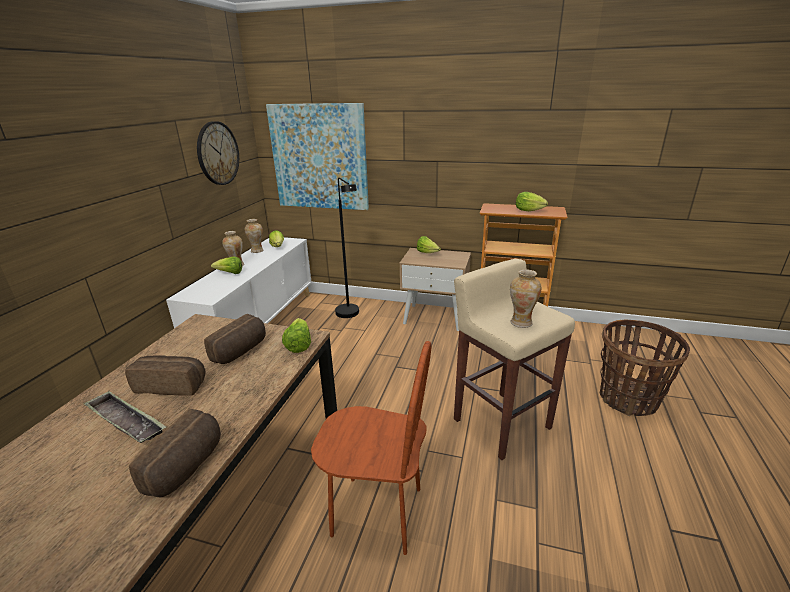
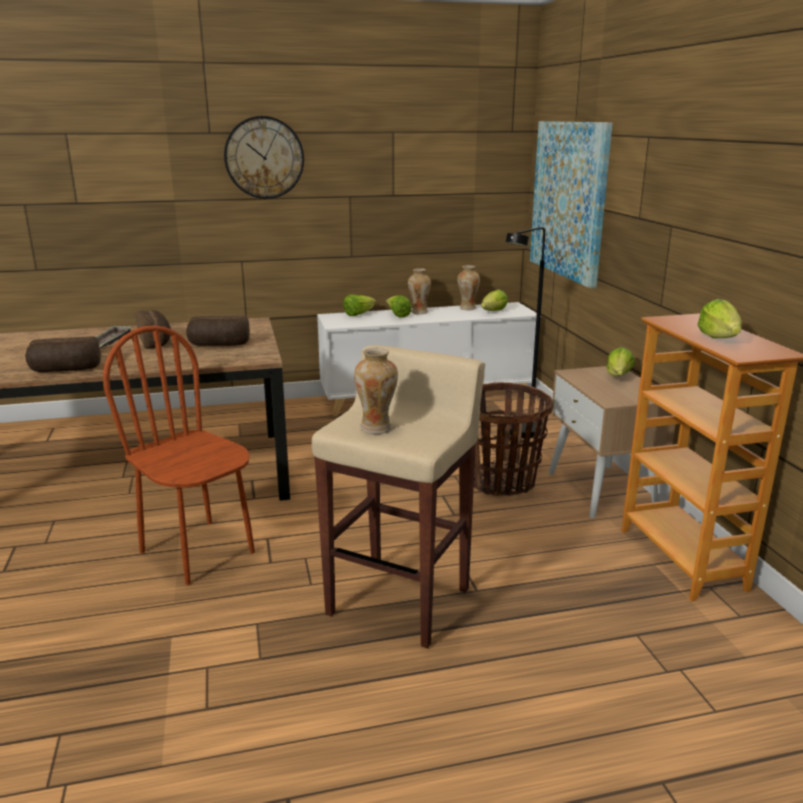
camera: 60 degrees right, 5 degrees down
(218, 153) = (448, 176): wall clock -> wall clock (264, 157)
(299, 345) = (246, 358): lettuce -> lettuce (358, 314)
(377, 512) = (198, 551): brown chair -> brown chair turned 150 degrees clockwise
(628, 399) = (595, 733): basket -> basket (500, 481)

